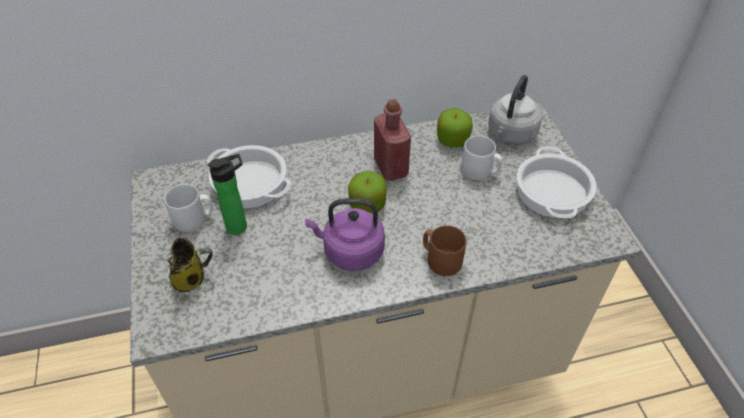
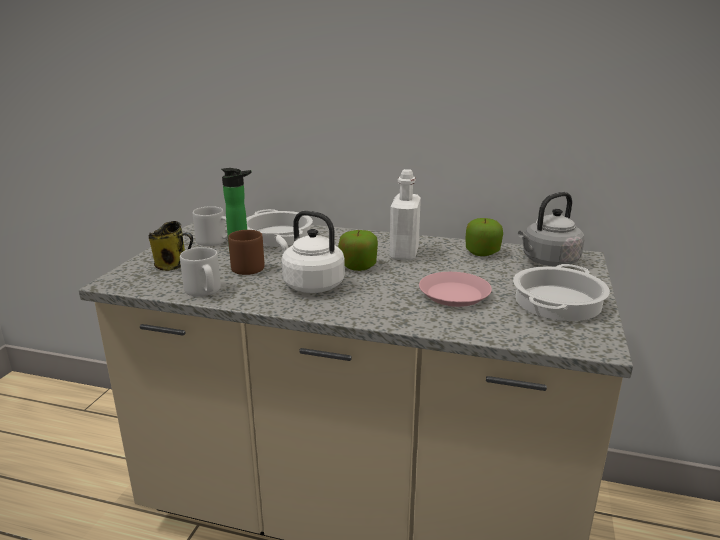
camera: 30 degrees right, 25 degrees down
(350, 252) = (310, 284): purple kettle -> white kettle
(391, 167) = (404, 253): red bottle -> white bottle
(440, 260) = (387, 310): brown mug -> brown mug (247, 267)
(475, 214) = (454, 294): none -> pink plate
(480, 171) = (489, 273): grey mug -> grey mug (204, 291)

